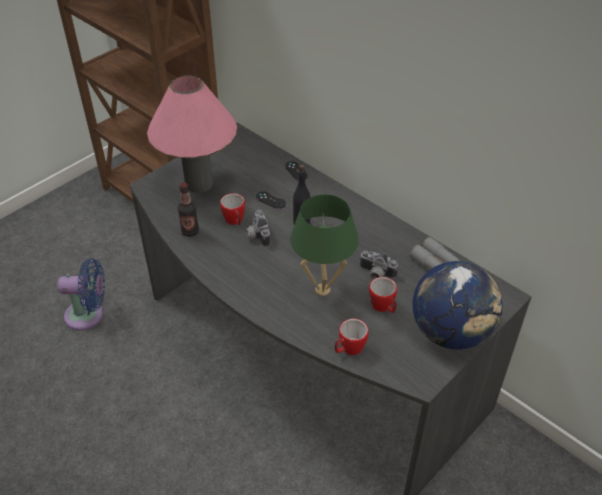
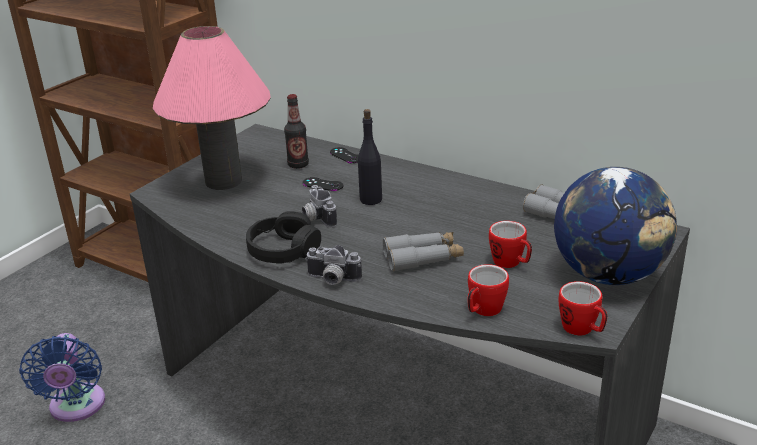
camera: 10 degrees left, 15 degrees down
(88, 315) = (77, 407): blue fan -> blue fan turned 90 degrees clockwise
(190, 232) = (225, 226): bottle -> bottle (298, 165)
(225, 263) = (283, 250): none -> black headphones
(235, 221) = (283, 209): mug -> mug (582, 330)
(322, 290) = (423, 258): green table lamp -> grey binoculars
(376, 274) = (486, 234): camera -> camera (332, 280)

